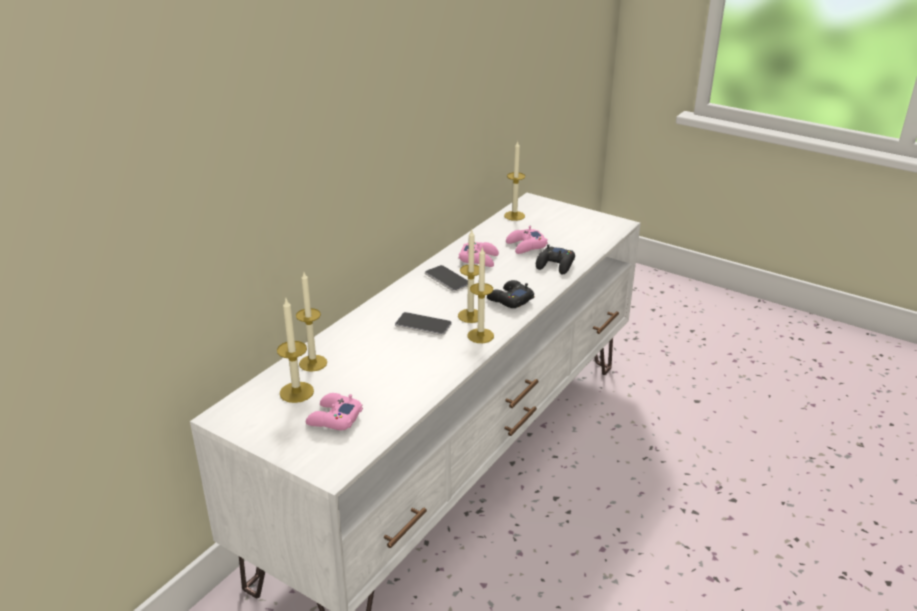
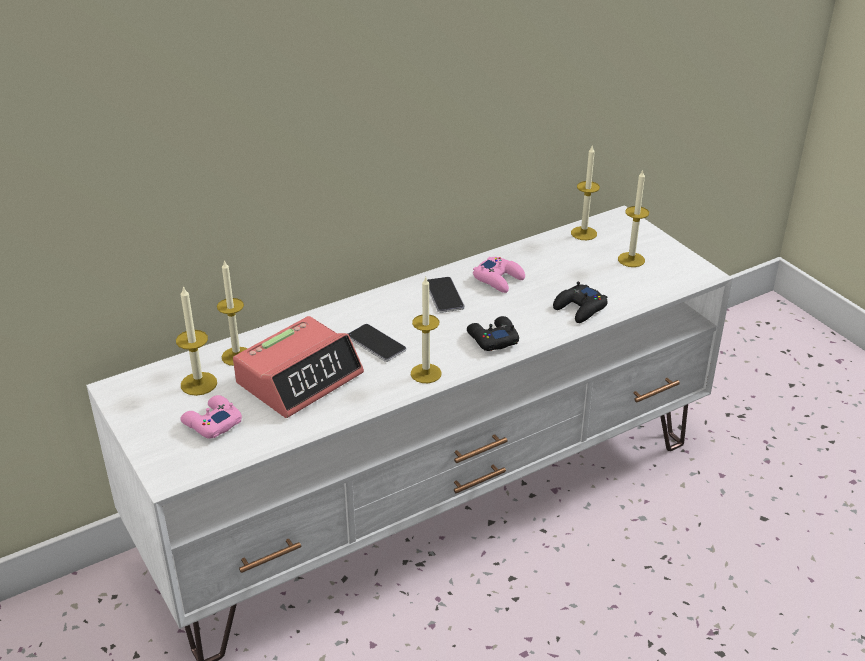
camera: 25 degrees right, 5 degrees up
(381, 365) = (300, 378): none -> alarm clock
(470, 316) = (434, 346): candle -> candle (631, 259)
(526, 246) = (565, 276): pink game controller -> none

